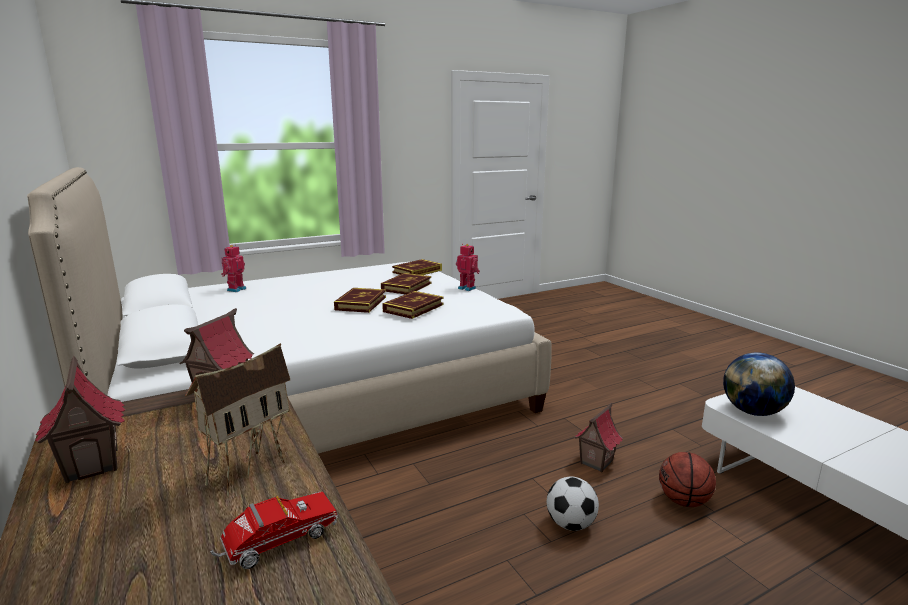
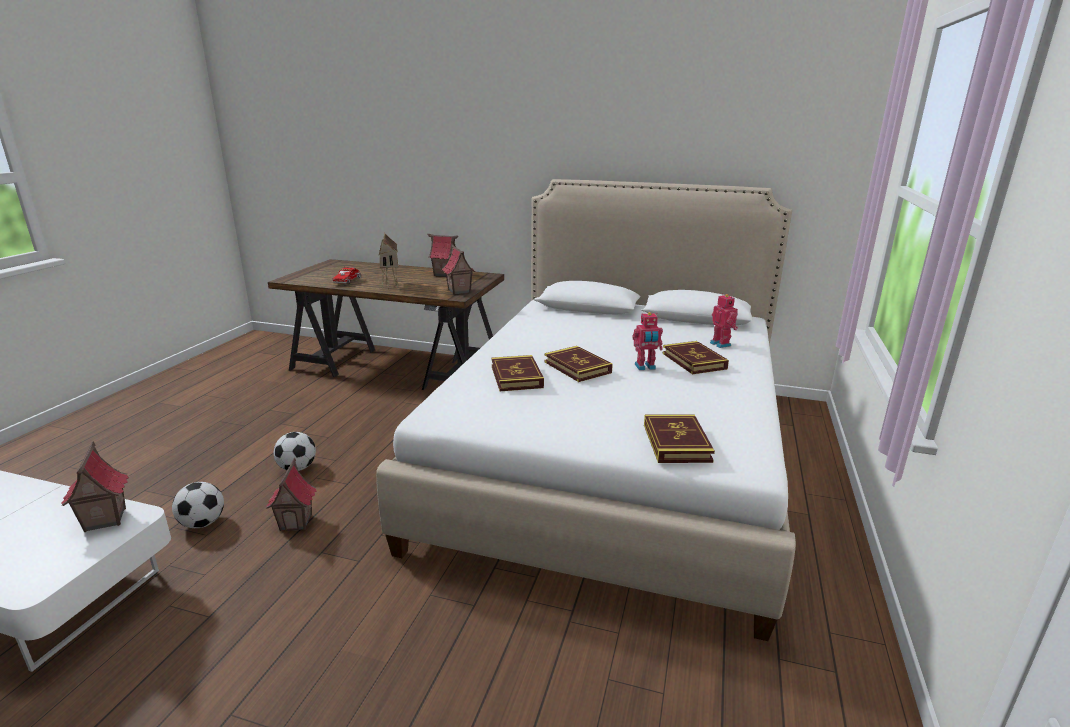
camera: 135 degrees right, 5 degrees up
(406, 287) = (605, 407): book -> book (694, 361)
(467, 288) = (536, 435): toy robot -> toy robot (645, 367)
(683, 501) = (202, 523): basketball -> football
(753, 412) = (104, 520): globe -> toy house

